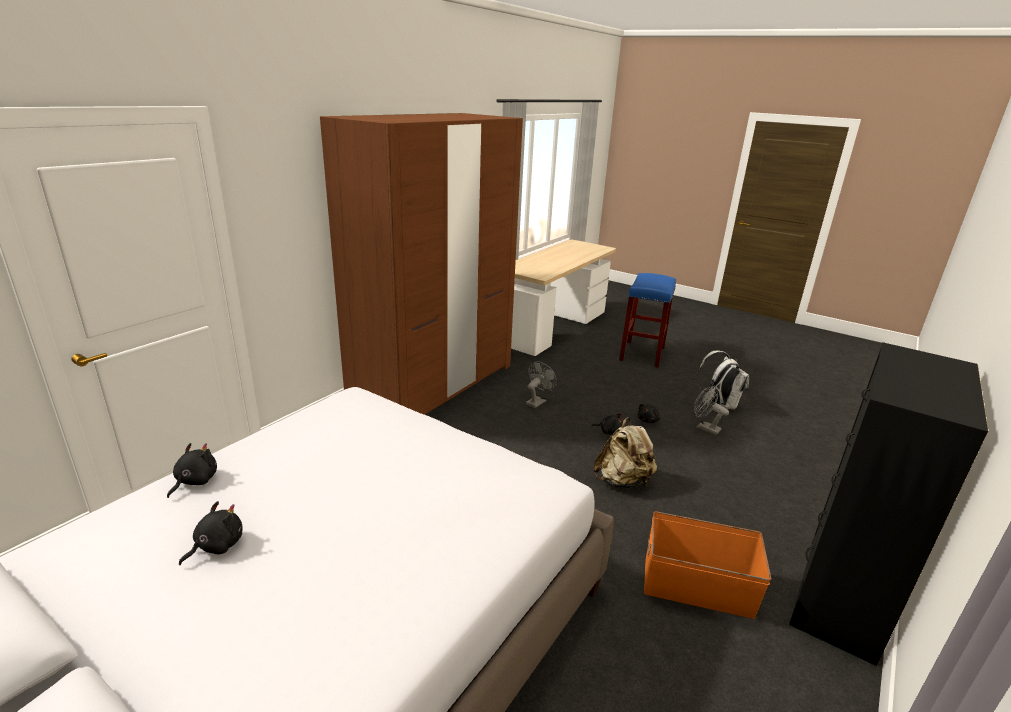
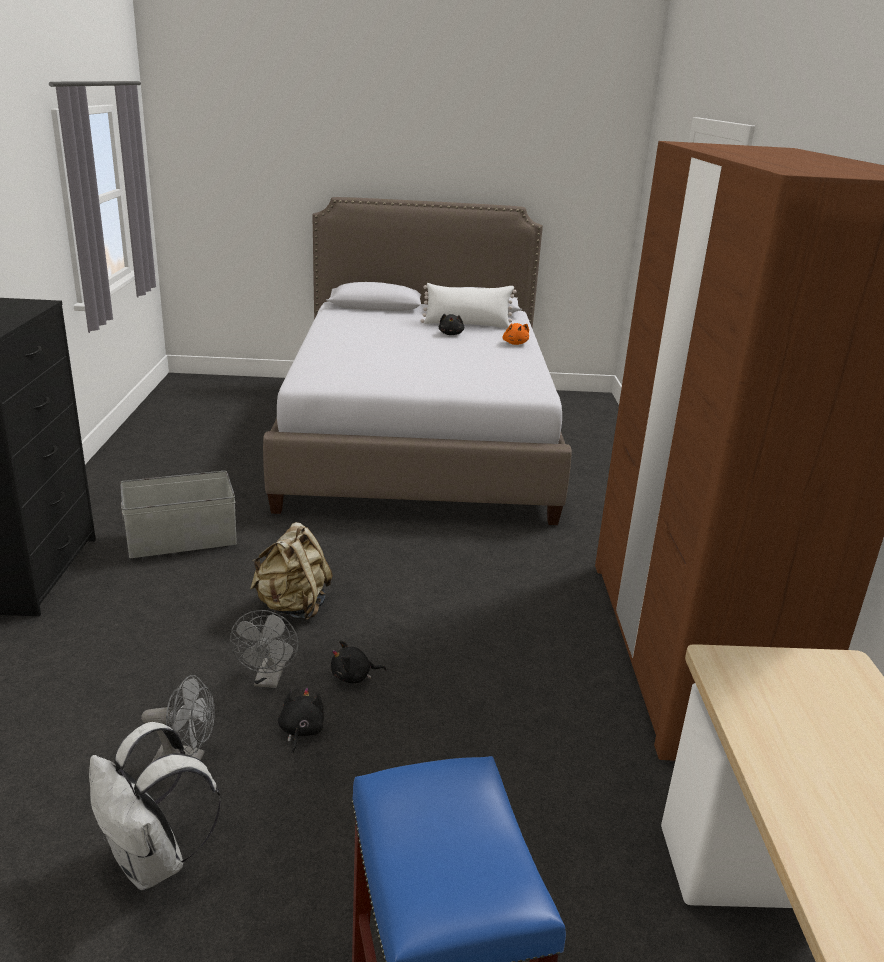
camera: 145 degrees right, 0 degrees up
(127, 573) = (467, 325): none -> white pillow
(194, 481) = (515, 343): black plush toy -> orange plush toy
(537, 401) = (511, 689): grey fan -> grey fan (268, 680)
(697, 588) = (181, 539): orange storage box -> grey storage box

